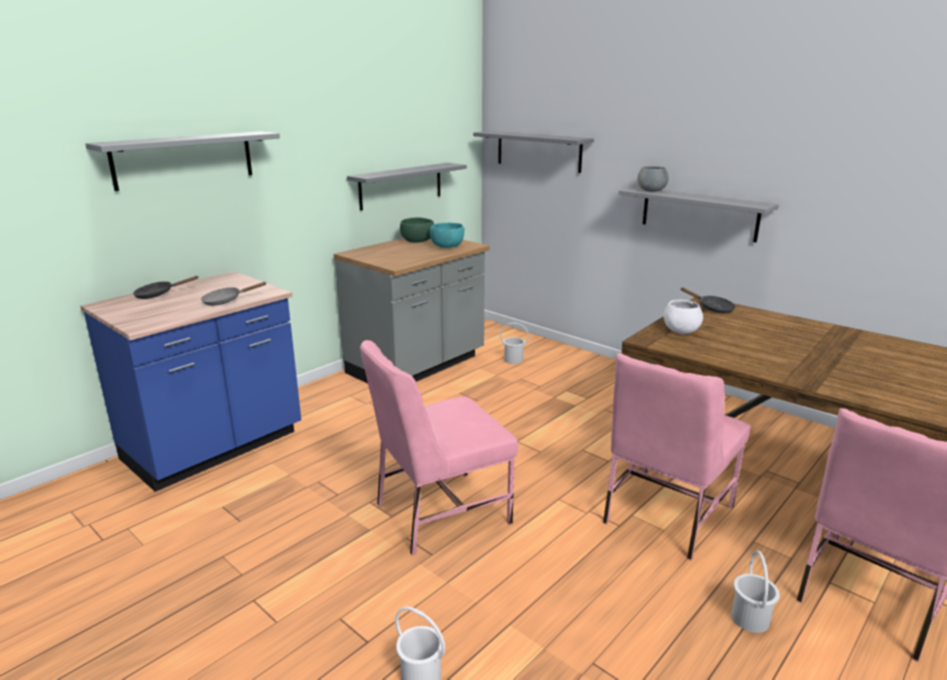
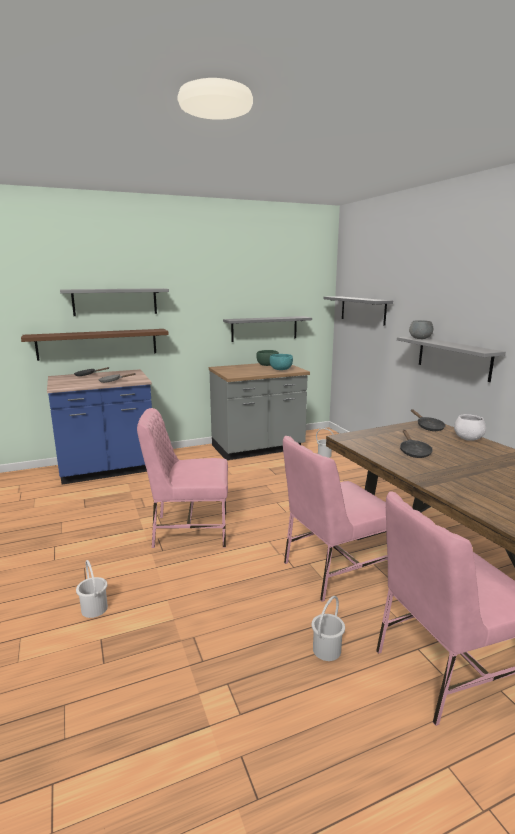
camera: 25 degrees right, 5 degrees down
(161, 236) = (98, 344): none -> brown shelf
(681, 331) = (379, 436): white bowl -> white bowl (468, 438)
(744, 346) = (413, 452): none -> black frying pan

